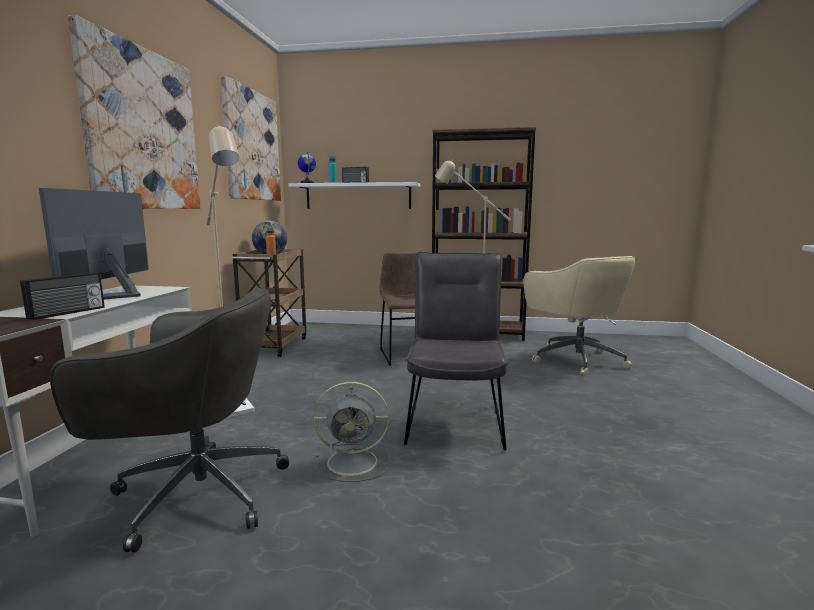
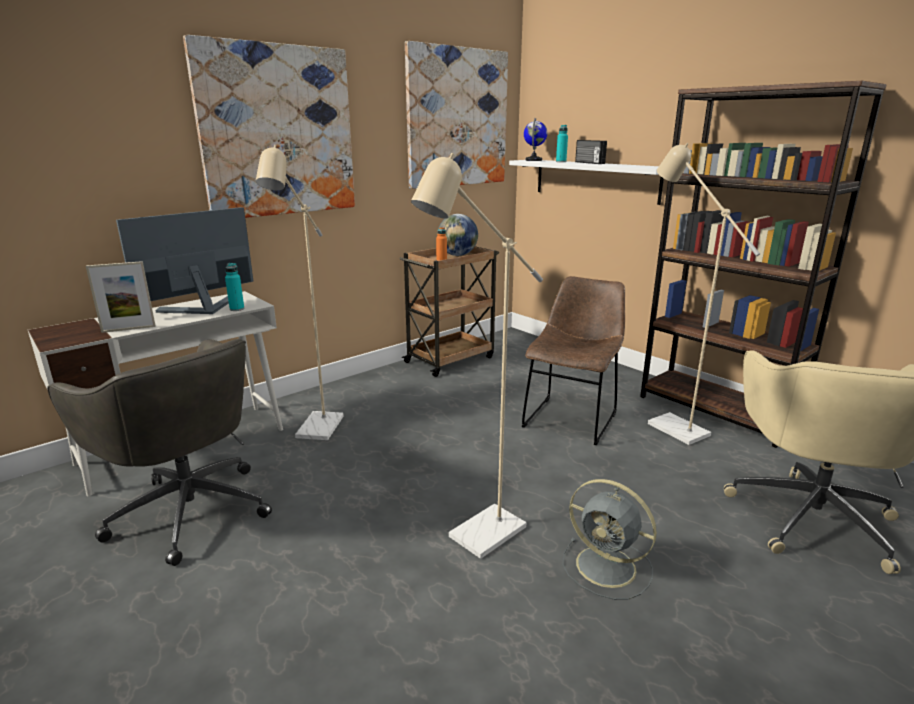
camera: 40 degrees right, 10 degrees up
(68, 313) = (128, 329): radio -> picture frame
(158, 291) = (237, 309): none -> turquoise bottle
(355, 462) = (318, 541): grey fan -> grey fan (608, 567)
(455, 420) = (478, 538): grey chair -> beige floor lamp

